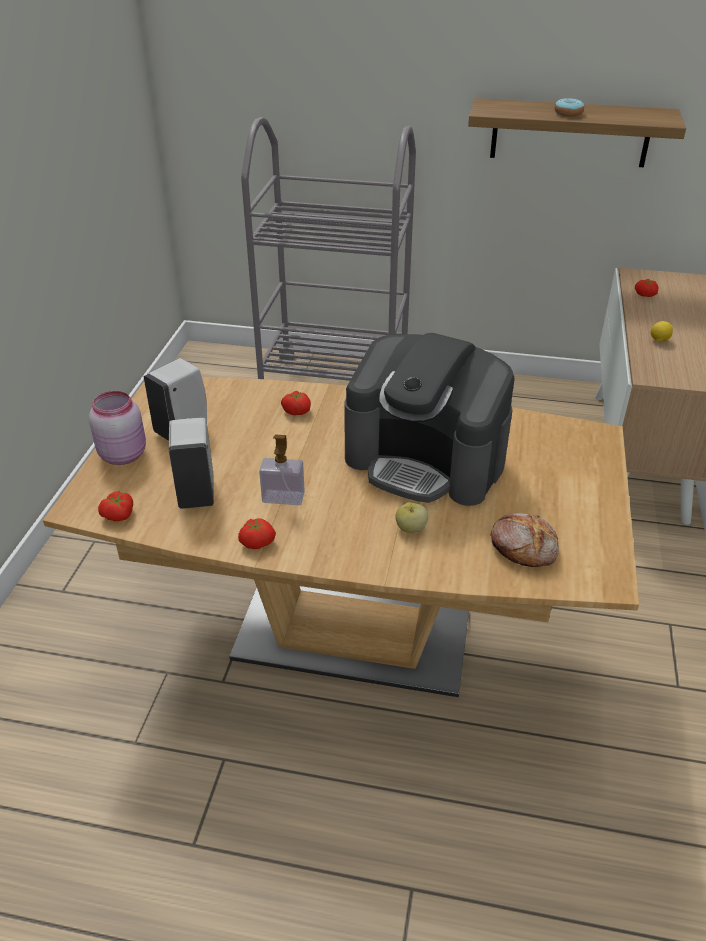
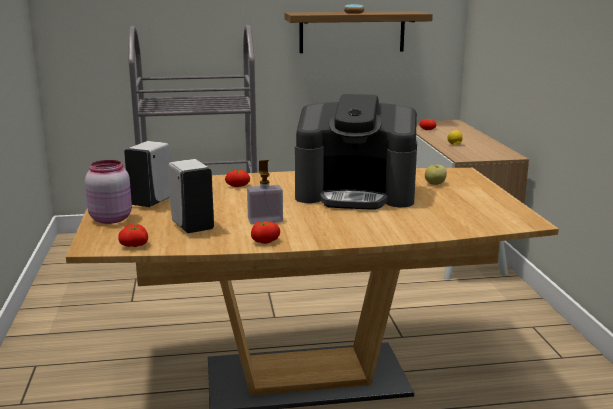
camera: 20 degrees left, 20 degrees down
(410, 528) = (375, 221): apple -> apple (435, 184)
(524, 547) = (461, 217): bread -> none

